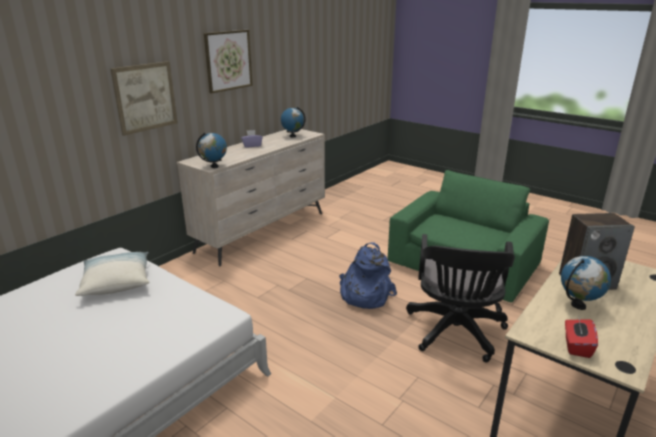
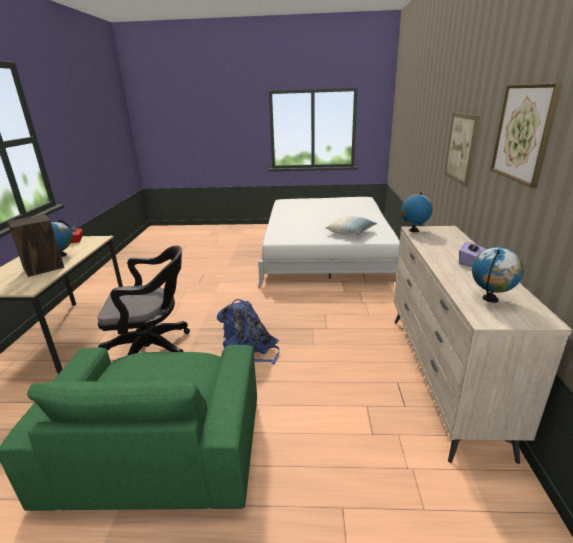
camera: 145 degrees right, 0 degrees up
(455, 333) = (153, 350): black office chair -> black office chair turned 105 degrees clockwise

